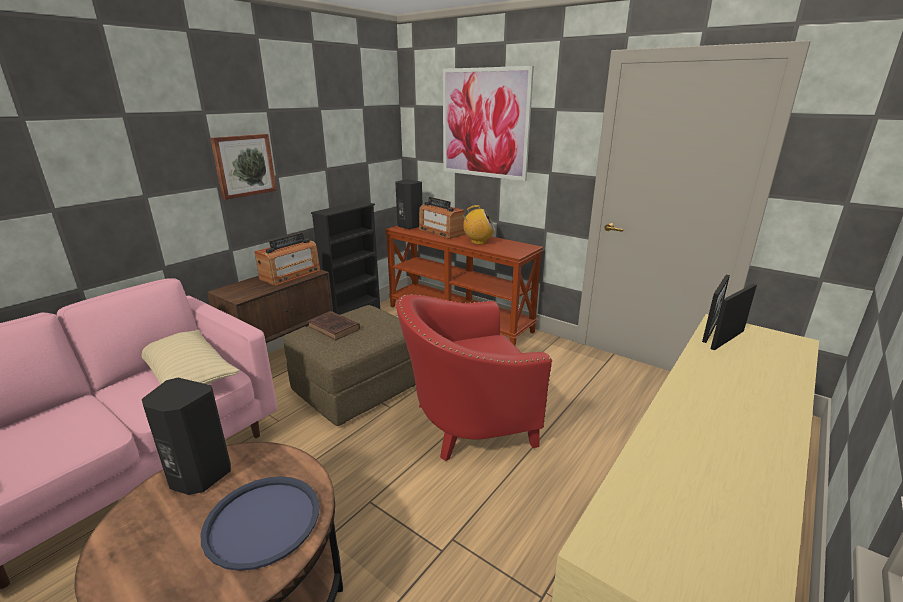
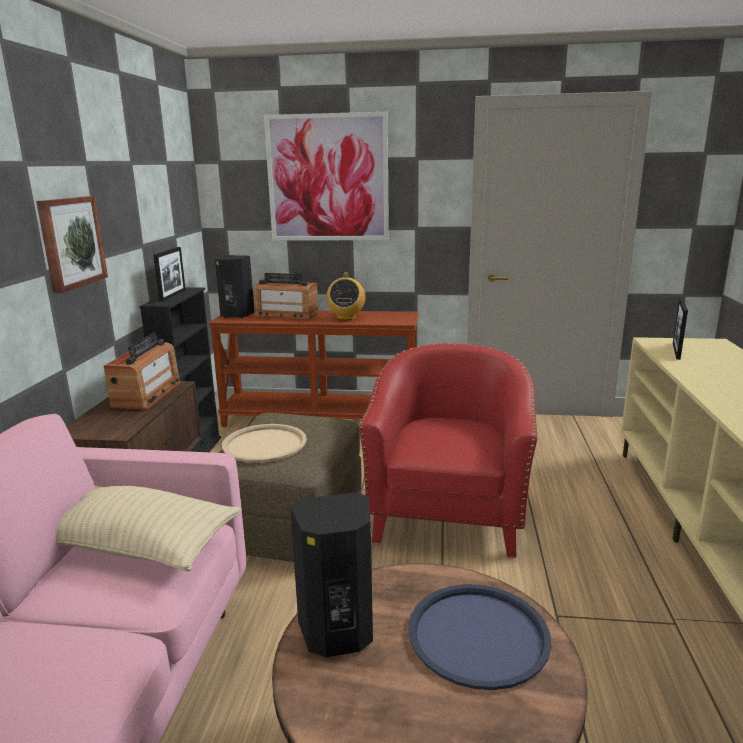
camera: 30 degrees left, 5 degrees down
(335, 329) = (265, 444): brown book -> beige tray
(466, 423) = (448, 514): red armchair -> red armchair turned 150 degrees clockwise
(478, 242) = (346, 317): radio -> radio turned 120 degrees clockwise
(710, 330) = (655, 347): picture frame -> picture frame (173, 295)

